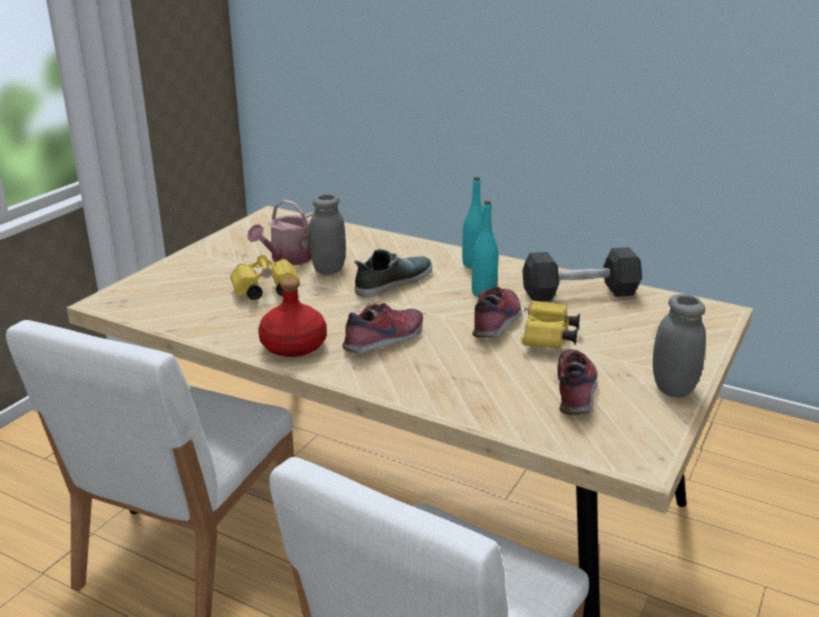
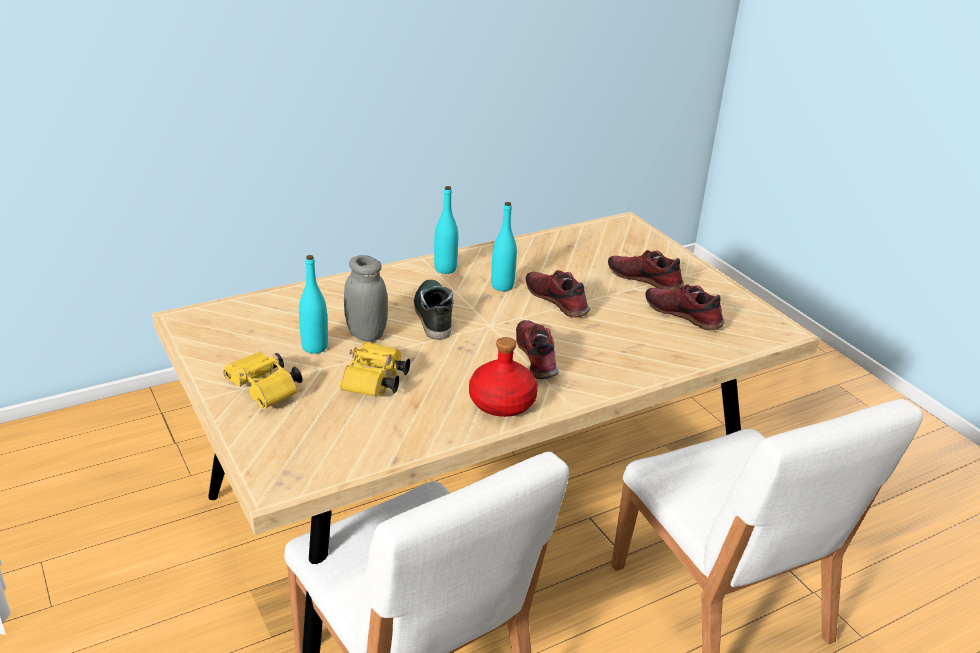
camera: 60 degrees left, 5 degrees up
(287, 259) = (314, 347): watering can -> turquoise bottle
(548, 339) = (603, 293): yellow binoculars -> yellow binoculars (266, 391)
(579, 293) = (546, 252): black dumbbell -> none
(615, 352) = (645, 279): none -> shoe
(673, 388) = (707, 282): grey jar -> none

